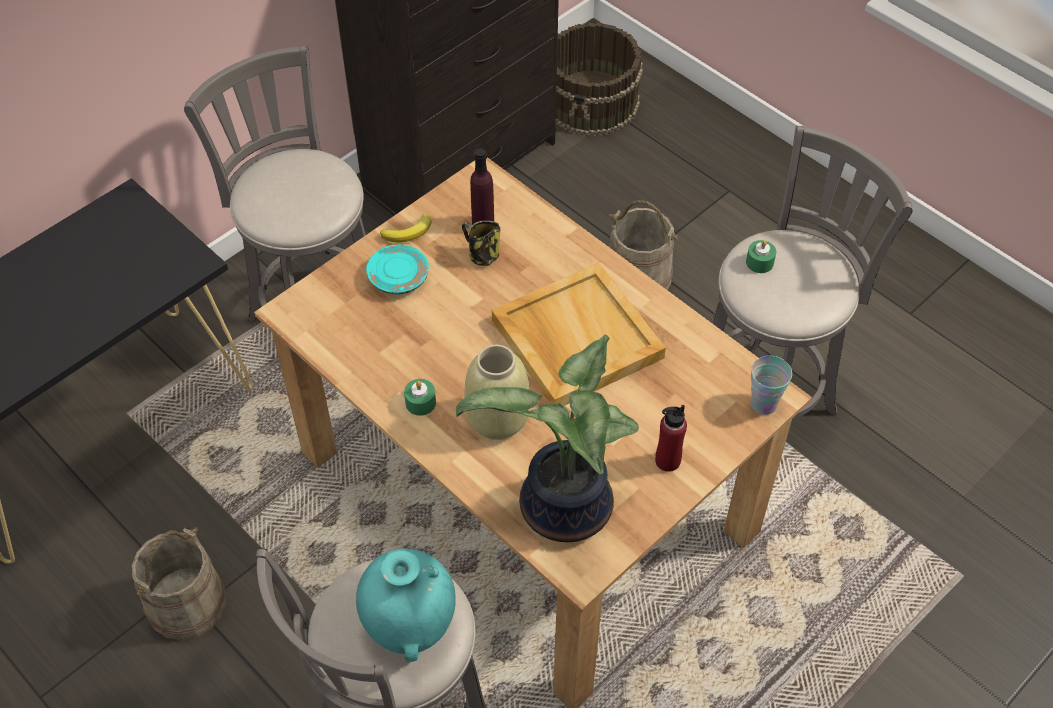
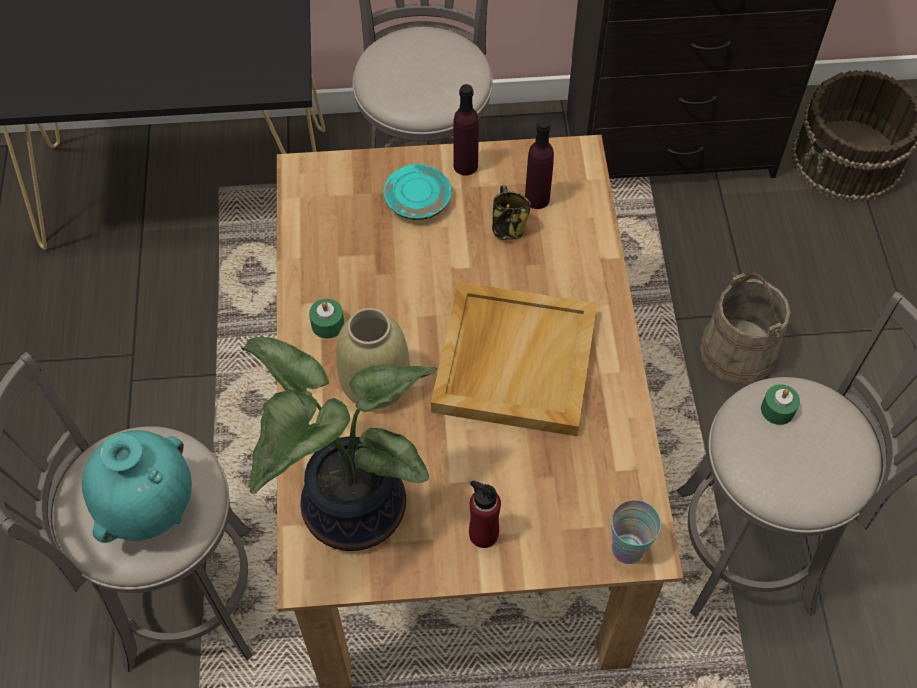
camera: 40 degrees right, 5 degrees up
(186, 602) = (127, 369): beige bucket -> none
(409, 232) = (465, 165): banana -> purple bottle

